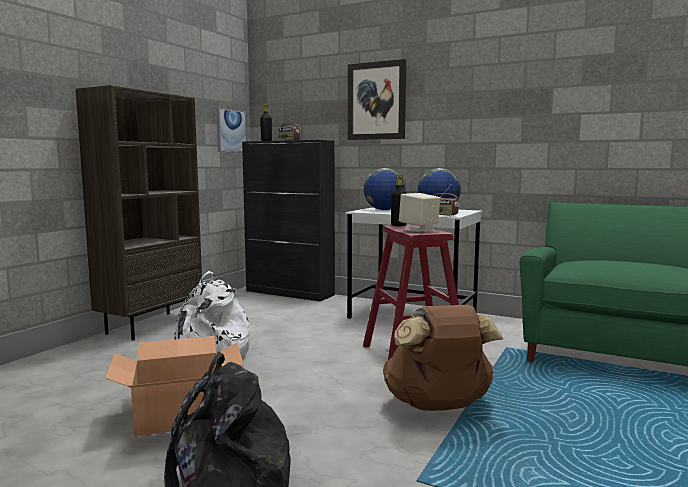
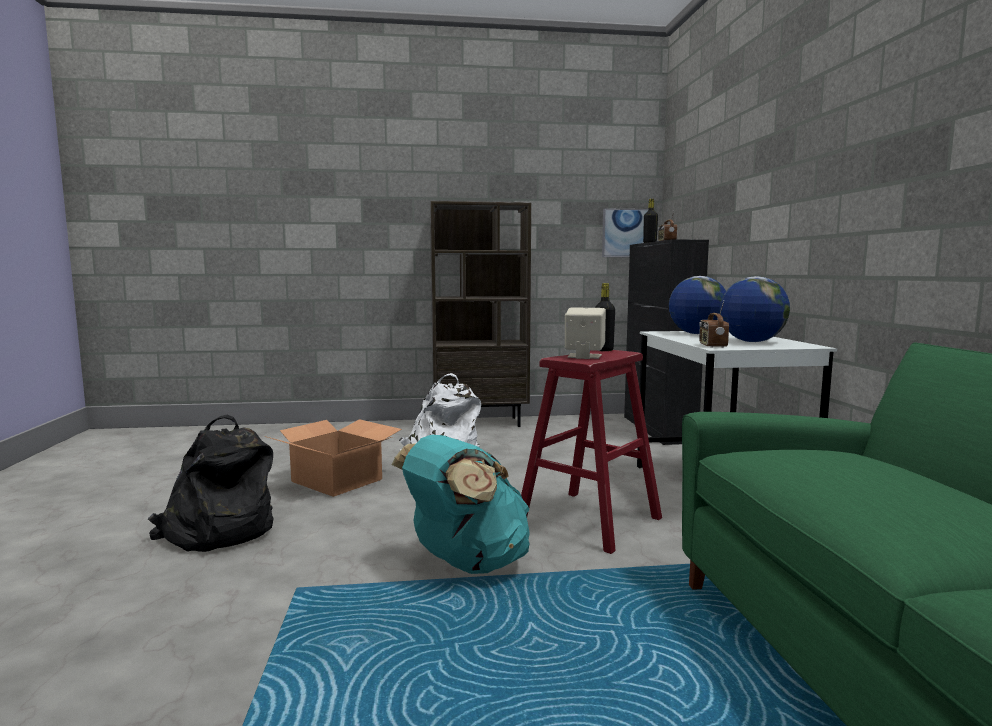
camera: 55 degrees right, 0 degrees up
(376, 101) = (748, 181): picture -> none
(438, 406) = (466, 563): brown backpack -> turquoise backpack

